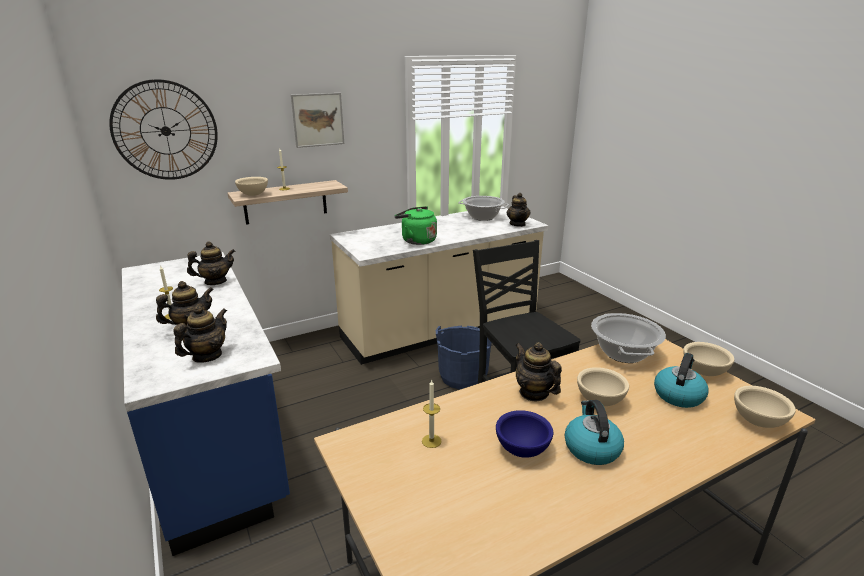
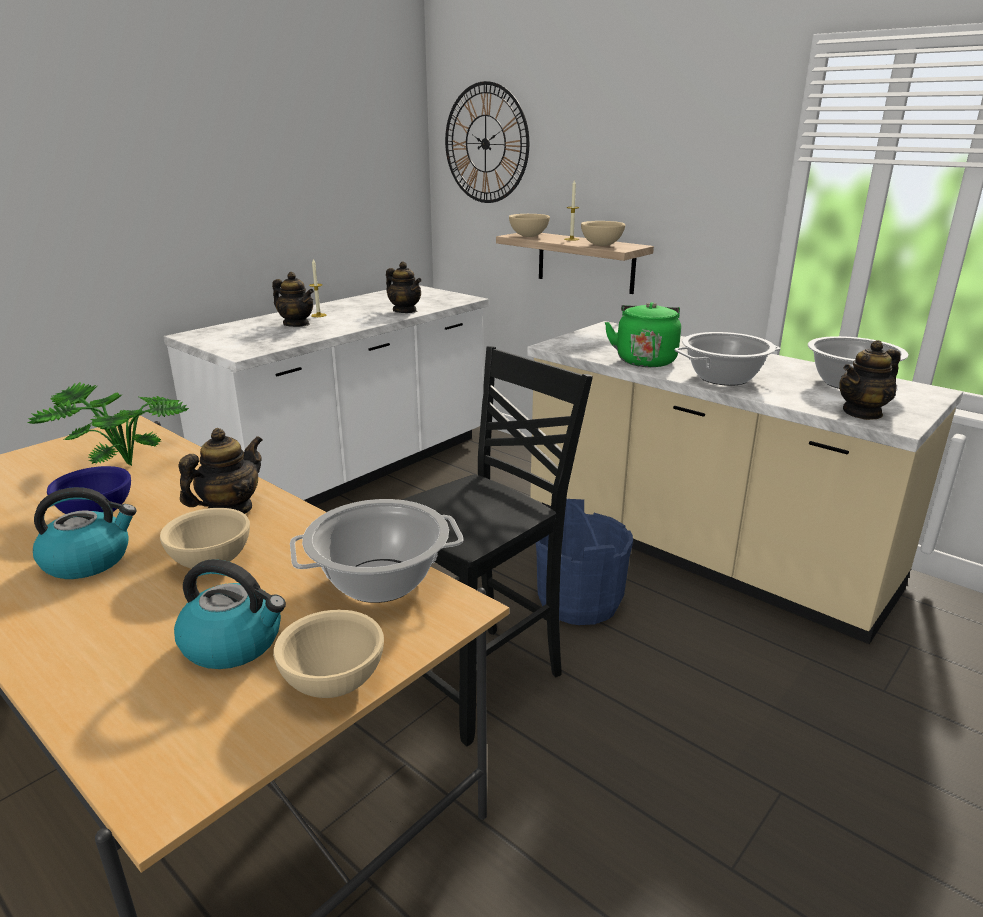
camera: 70 degrees right, 0 degrees up
(207, 356) = (242, 339): teapot -> none
(215, 436) = (354, 471): blue counter -> white counter
(318, 120) = (644, 146): picture -> none
(431, 441) = (124, 463): candle -> potted plant
(458, 233) = (723, 378): none -> cooking pot
(757, 421) = (136, 748): beige bowl -> beige bowl (601, 245)

